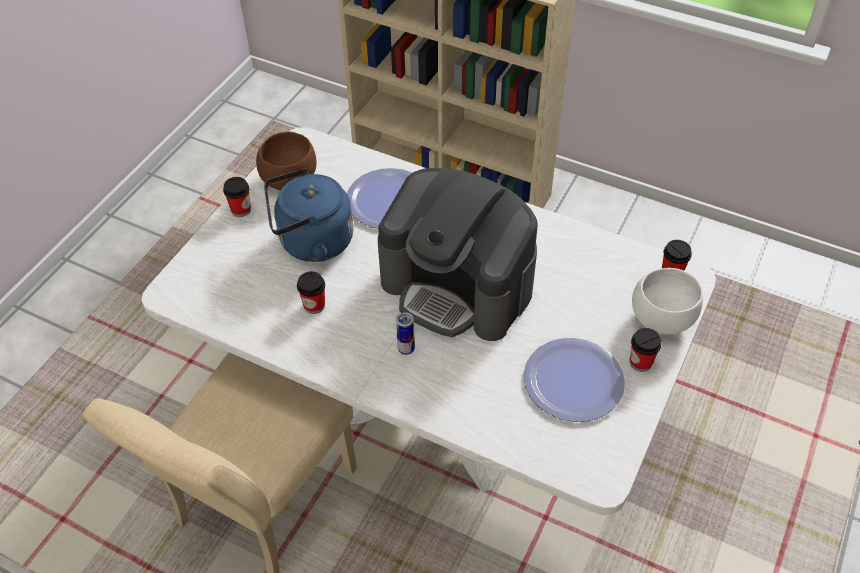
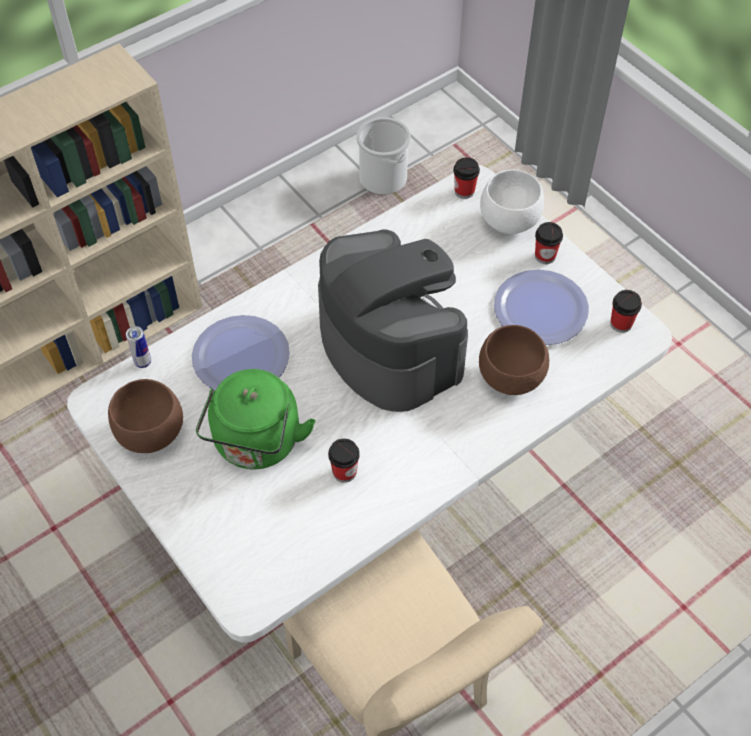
camera: 65 degrees left, 5 degrees up
(241, 210) = (164, 495): cup -> cup (621, 324)
(311, 242) = (256, 445): blue kettle -> green kettle
(406, 349) = (442, 415): can -> can (143, 362)
(458, 286) = (389, 345): coffee machine -> coffee machine turned 90 degrees counterclockwise
(478, 386) = (512, 378): none -> brown bowl
(760, 285) = (382, 178): none -> bucket

